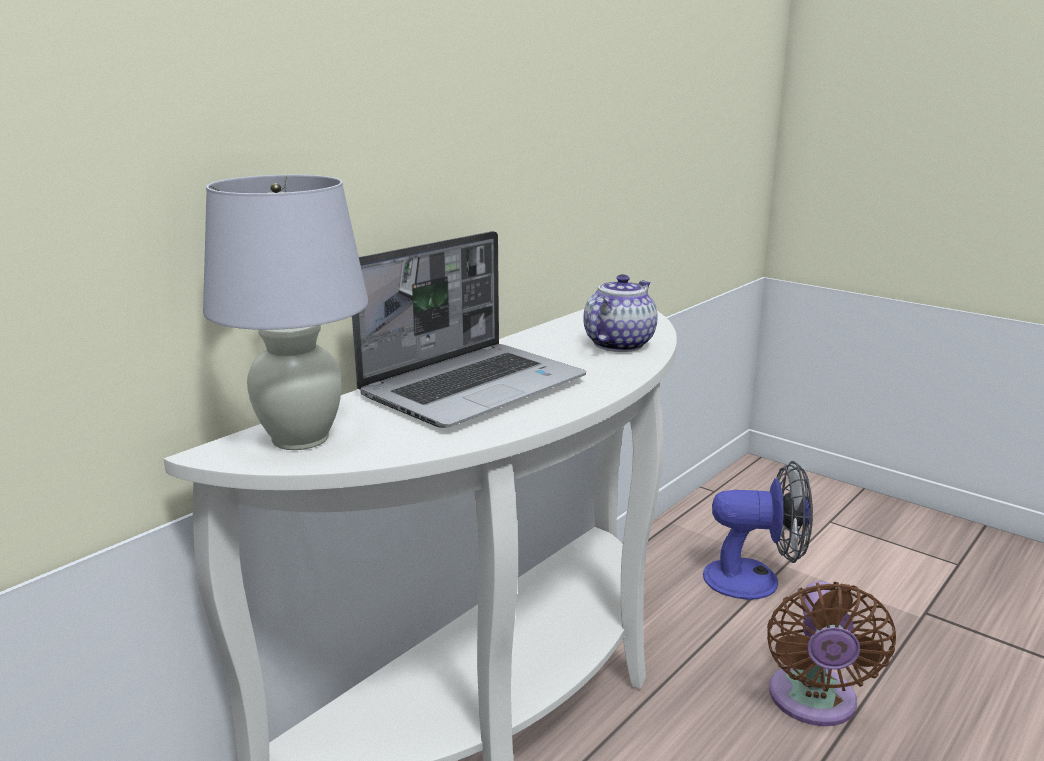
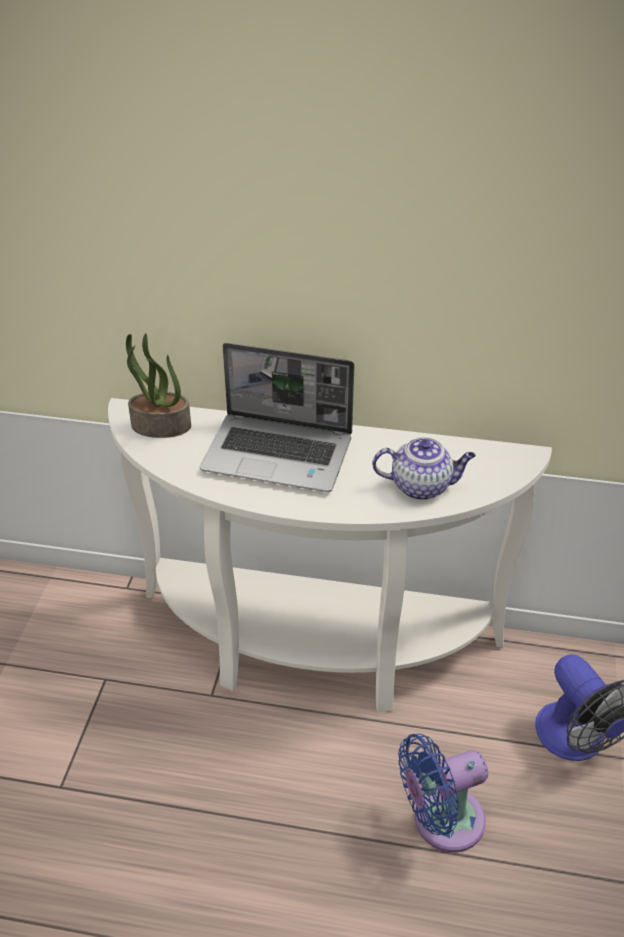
camera: 60 degrees right, 20 degrees up
(301, 438) = (160, 427): white table lamp -> potted plant
(813, 703) = (441, 822): brown fan -> blue fan

